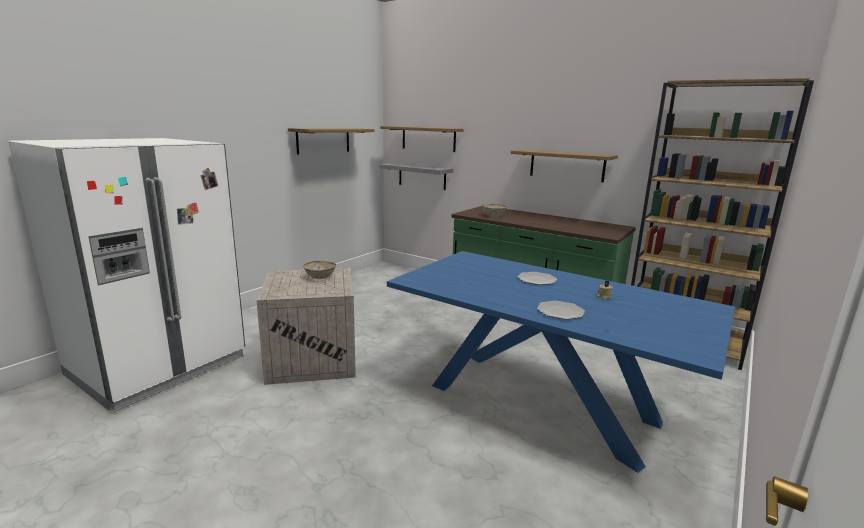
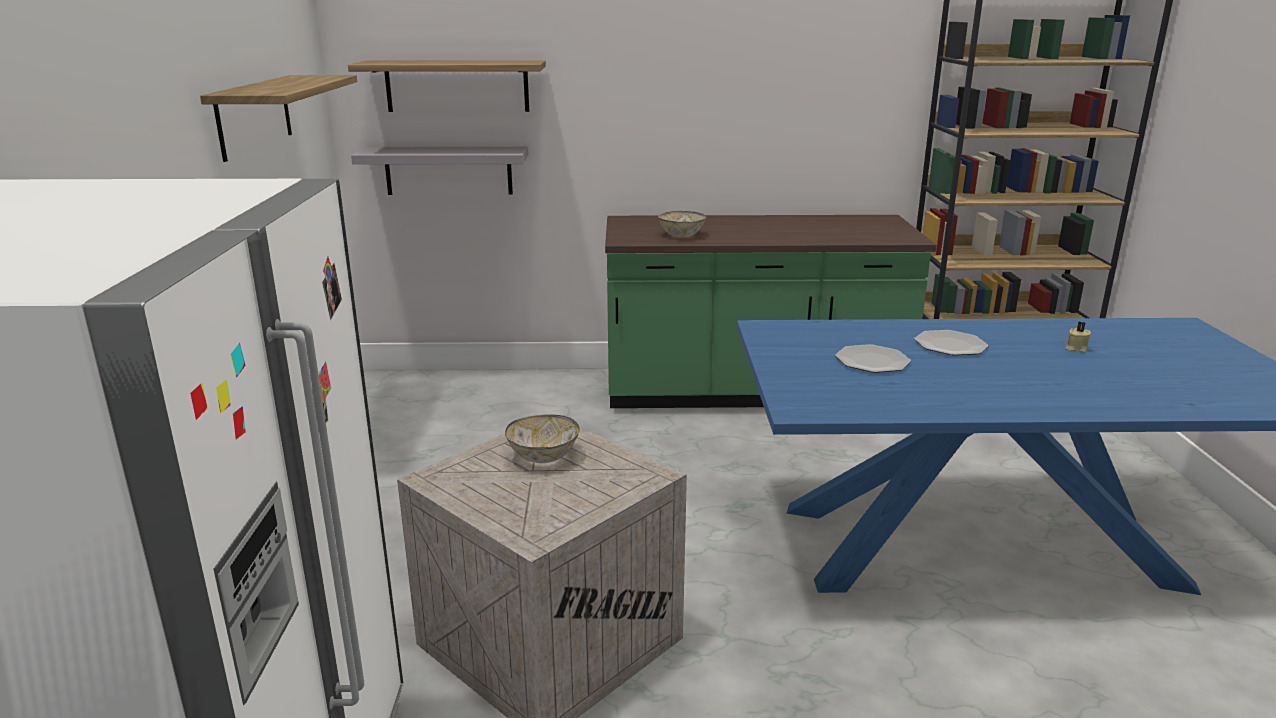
camera: 35 degrees left, 5 degrees up
(560, 311) = (1092, 392): plate -> plate (872, 361)
(566, 165) = (772, 120): shelf -> none

